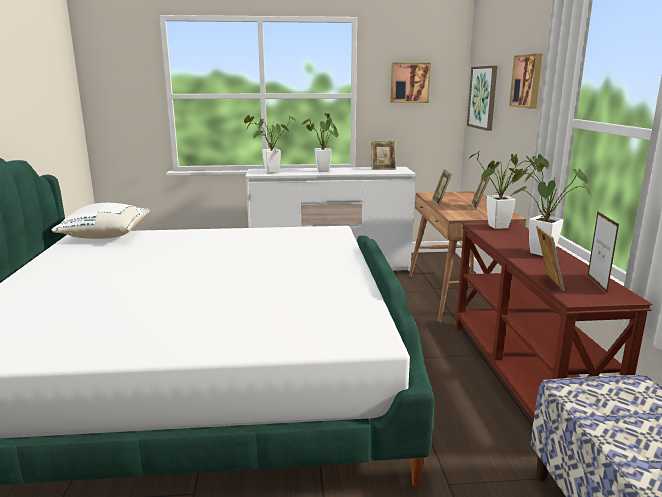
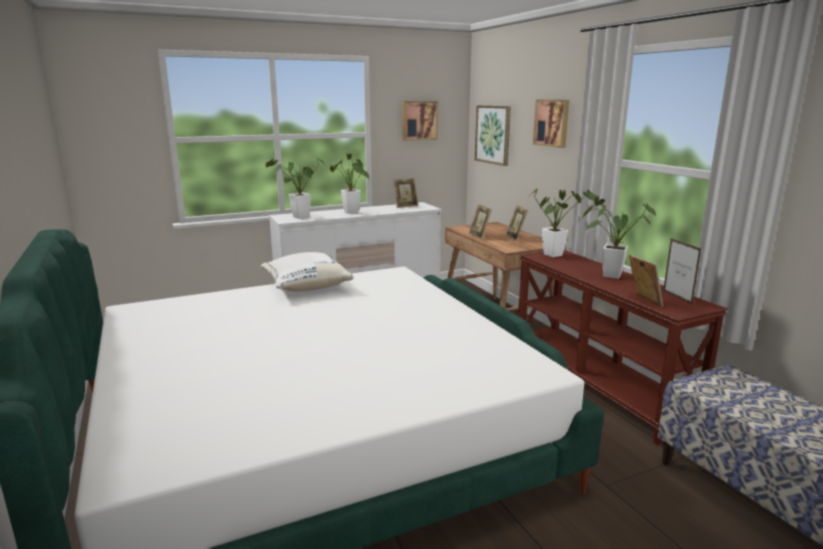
camera: 20 degrees left, 0 degrees up
(105, 235) = (157, 305): white pillow -> white pillow (306, 286)

